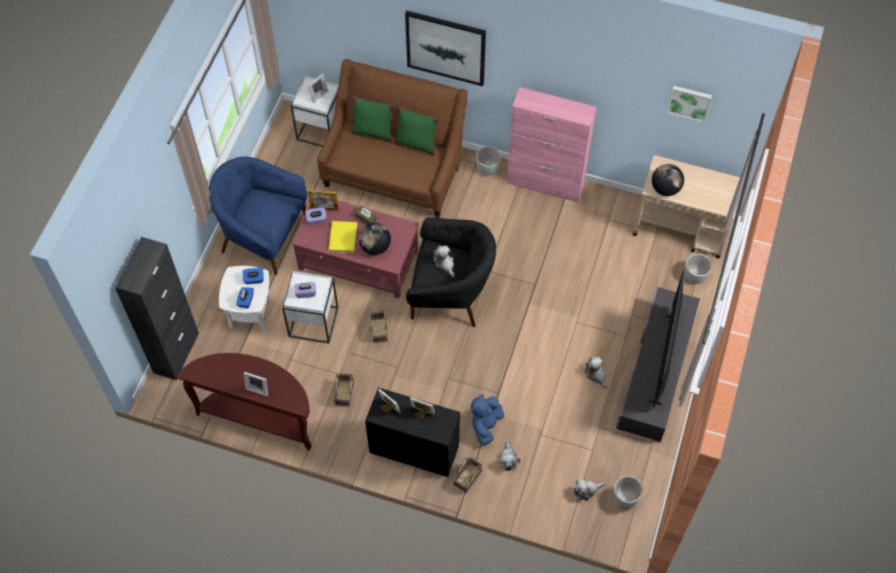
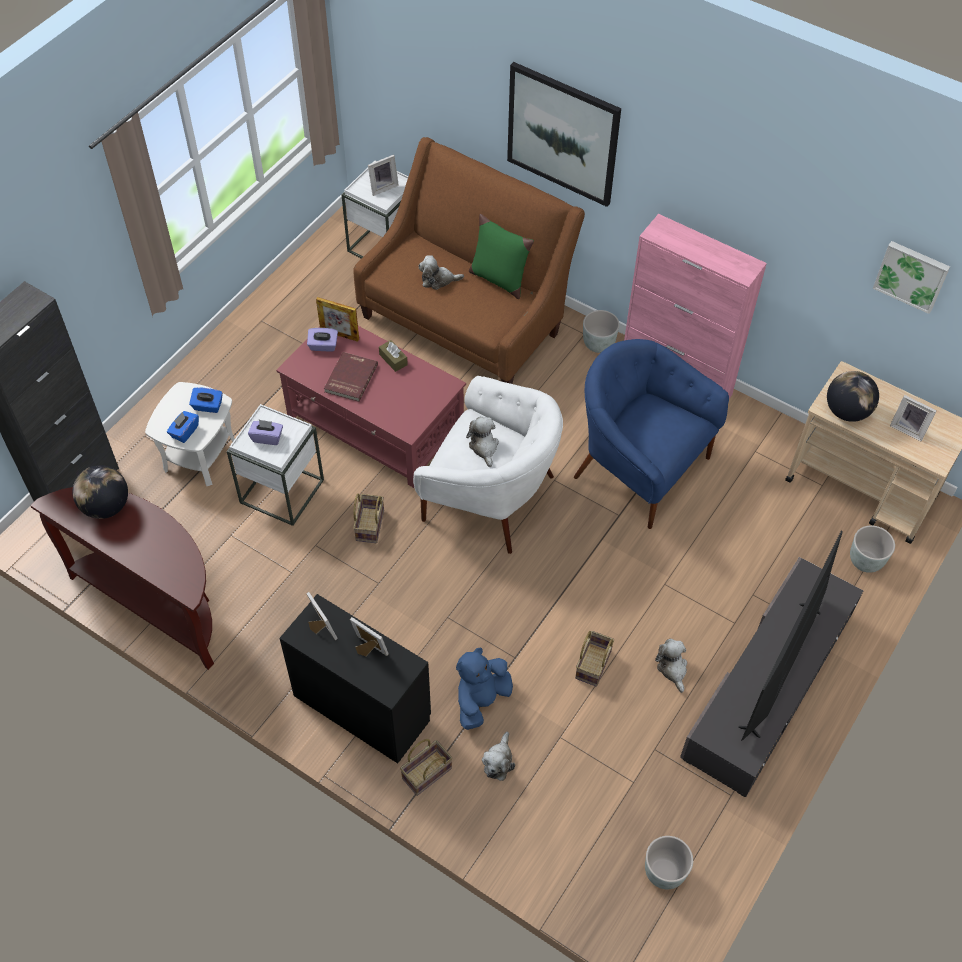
camera: 15 degrees right, 5 degrees down
(258, 388) = (139, 550): picture frame -> picture frame (908, 428)
(263, 235) = (257, 361): blue armchair -> blue armchair (640, 468)
(342, 238) = (350, 378): yellow book -> red book
(345, 394) = (289, 602): basket -> basket (593, 666)
(372, 132) = (443, 251): green pillow -> none
(375, 247) = (392, 401): globe -> globe (106, 506)
(450, 292) = (490, 497): black armchair -> white armchair
(586, 490) = (605, 843): plush toy -> plush toy (438, 280)

